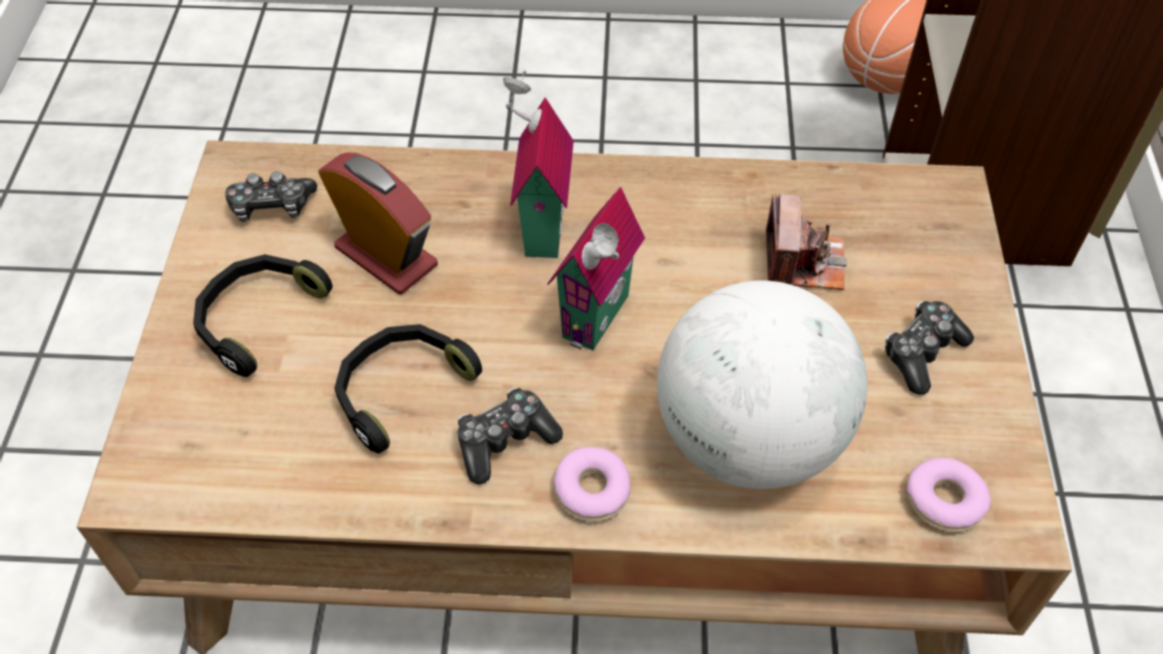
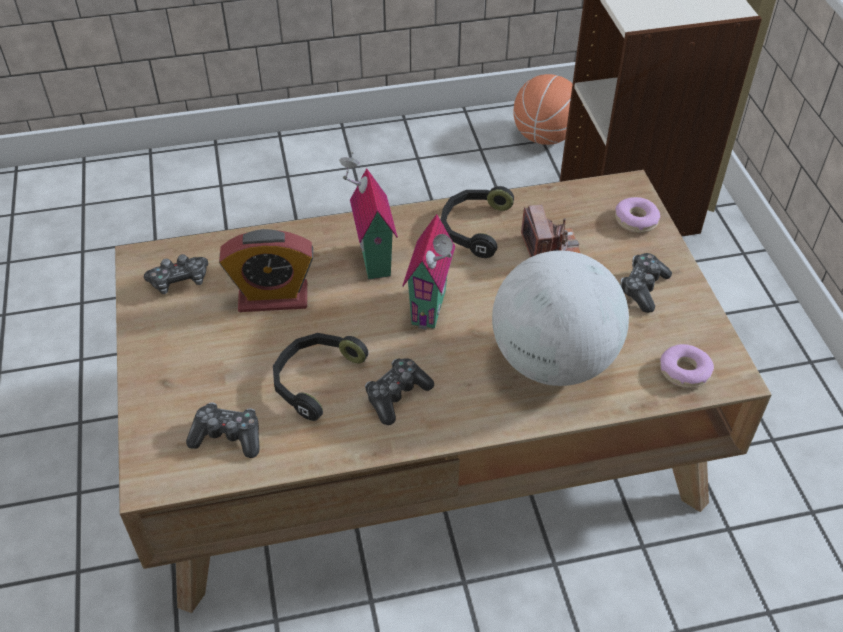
camera: 15 degrees left, 5 degrees down
(255, 448) = (228, 436): none -> game controller
(257, 318) = (197, 354): black headphones -> black headphones (473, 228)
(386, 256) = (273, 297): alarm clock -> alarm clock turned 150 degrees clockwise
(592, 490) = (464, 413): donut -> donut (636, 220)

